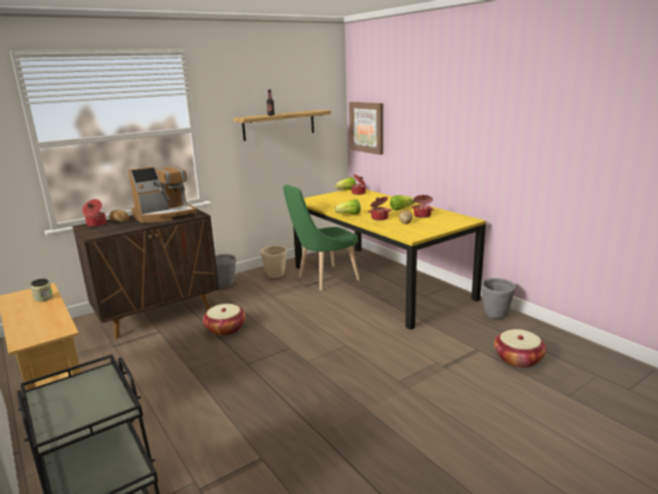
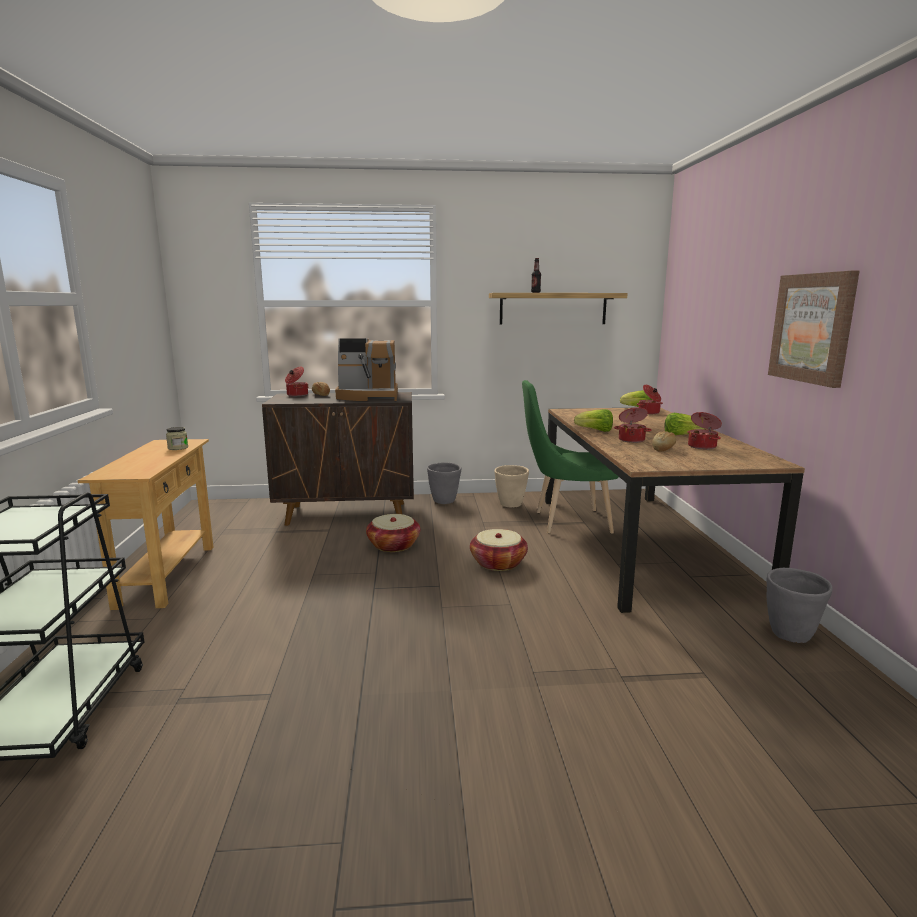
camera: 30 degrees right, 5 degrees down
(367, 127) = (681, 320): picture -> picture (812, 328)
(378, 282) = (638, 542): yellow dining table -> brown dining table
(518, 359) = (767, 713): basket -> basket (498, 563)

